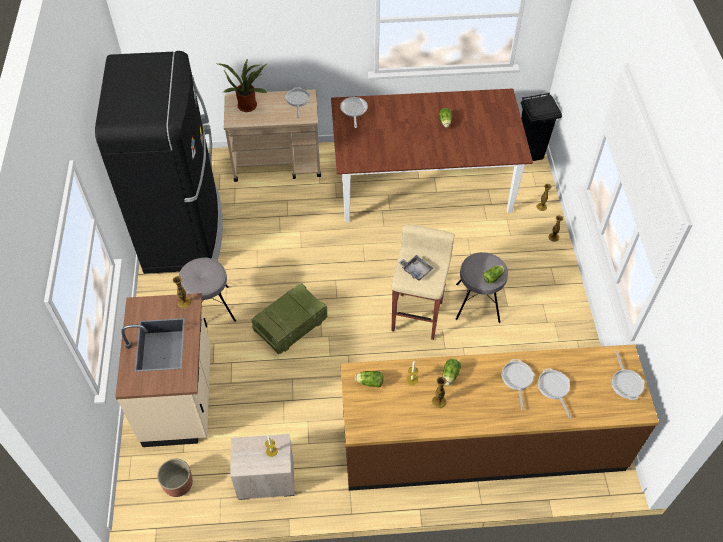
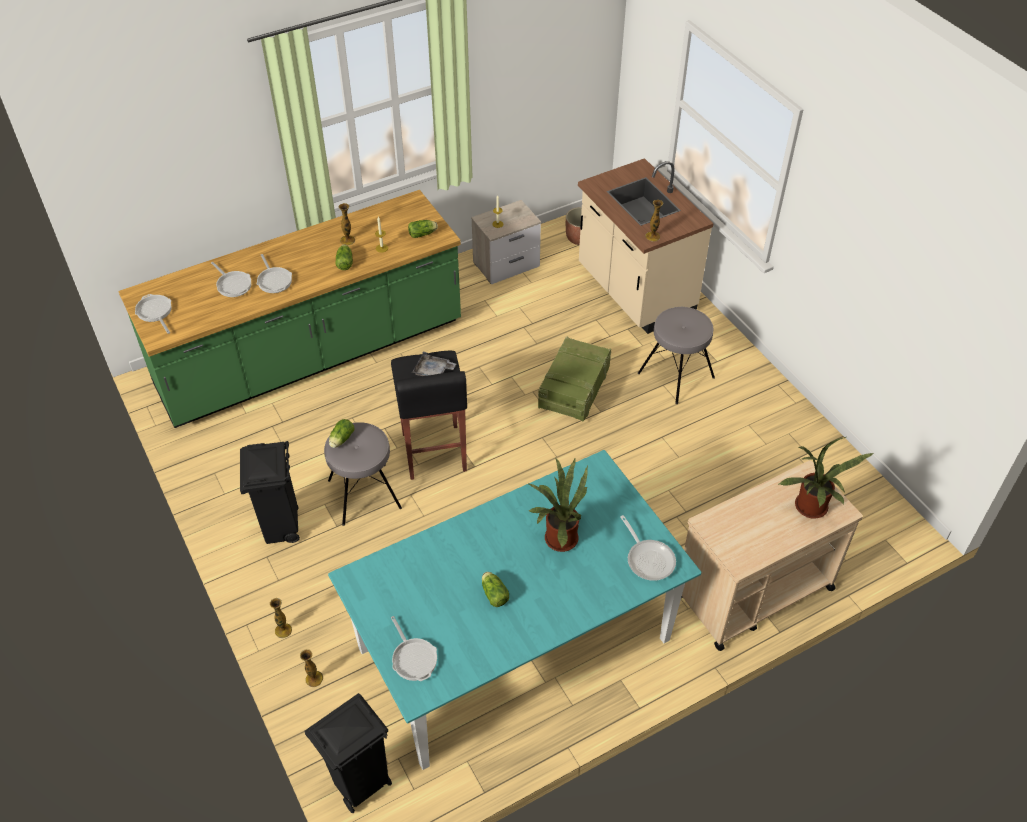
camera: 155 degrees right, 5 degrees down
(184, 230) = (787, 447): black fridge -> none
(297, 100) = (747, 547): frying pan -> frying pan (413, 658)
(395, 136) = (558, 537): none -> potted plant
(418, 315) = (433, 453): beige stool -> black stool
(423, 185) = (514, 643): brown dining table -> turquoise dining table
(482, 443) = (311, 355): brown counter -> green counter
(541, 299) = (282, 529): none -> black trash can

